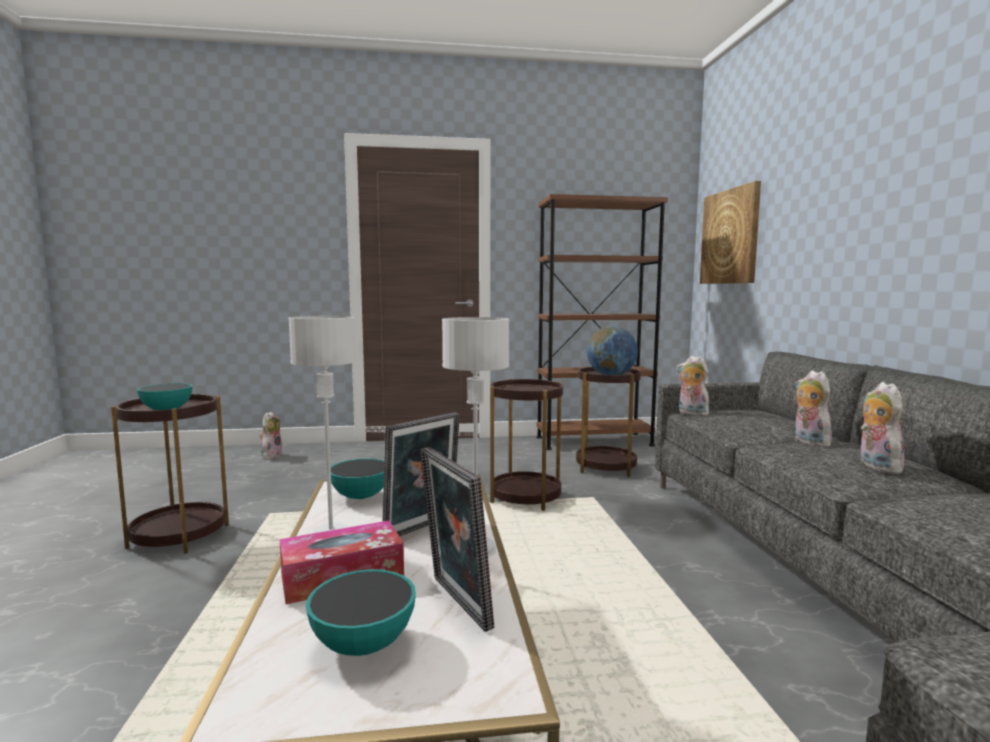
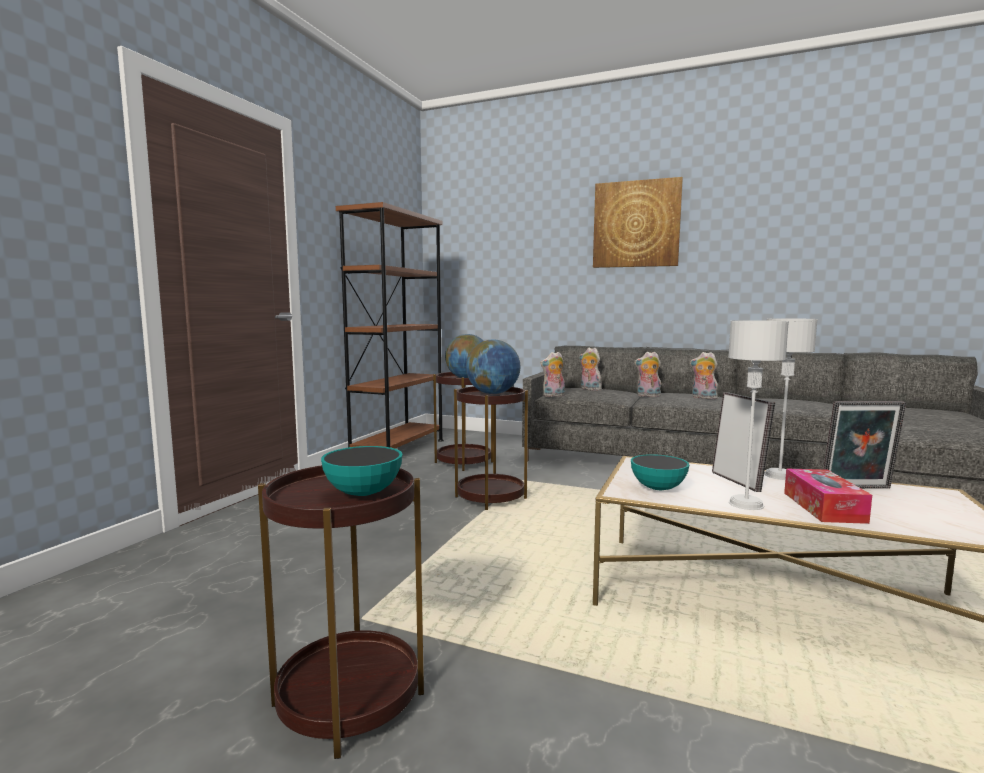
camera: 60 degrees left, 0 degrees up
(271, 456) = (93, 596): plush toy -> plush toy (589, 389)
(363, 645) = (914, 511): bowl -> none
(537, 389) = (493, 393): none -> globe
(730, 237) = (475, 260): picture -> picture (636, 224)

